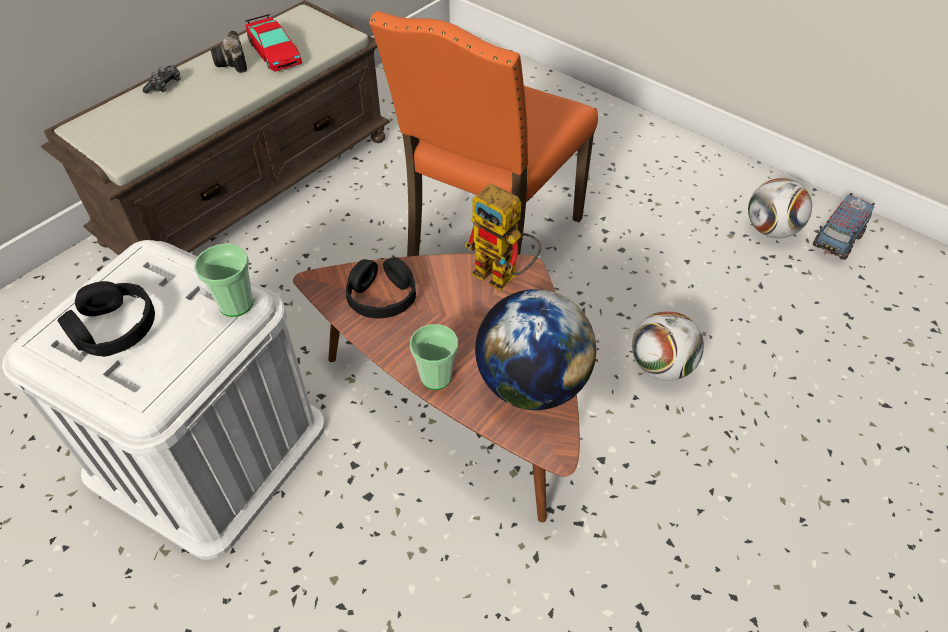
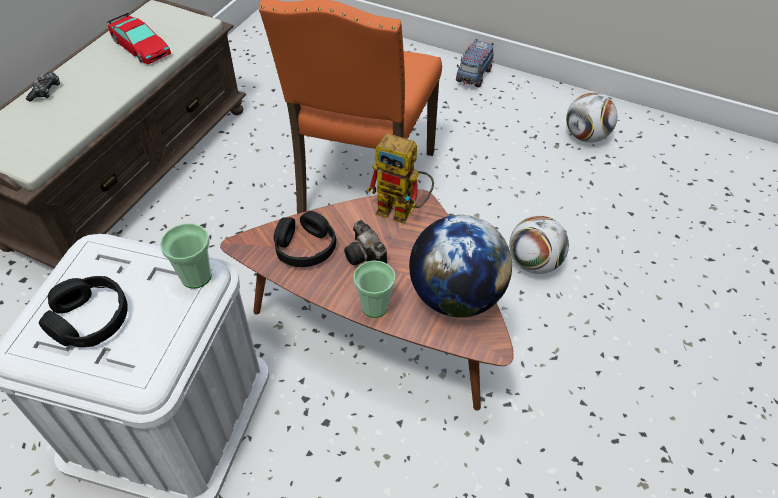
camera: 15 degrees left, 0 degrees up
(233, 63) = (105, 62): camera -> camera (366, 255)
(836, 241) = (638, 137): toy truck -> toy truck (473, 76)

